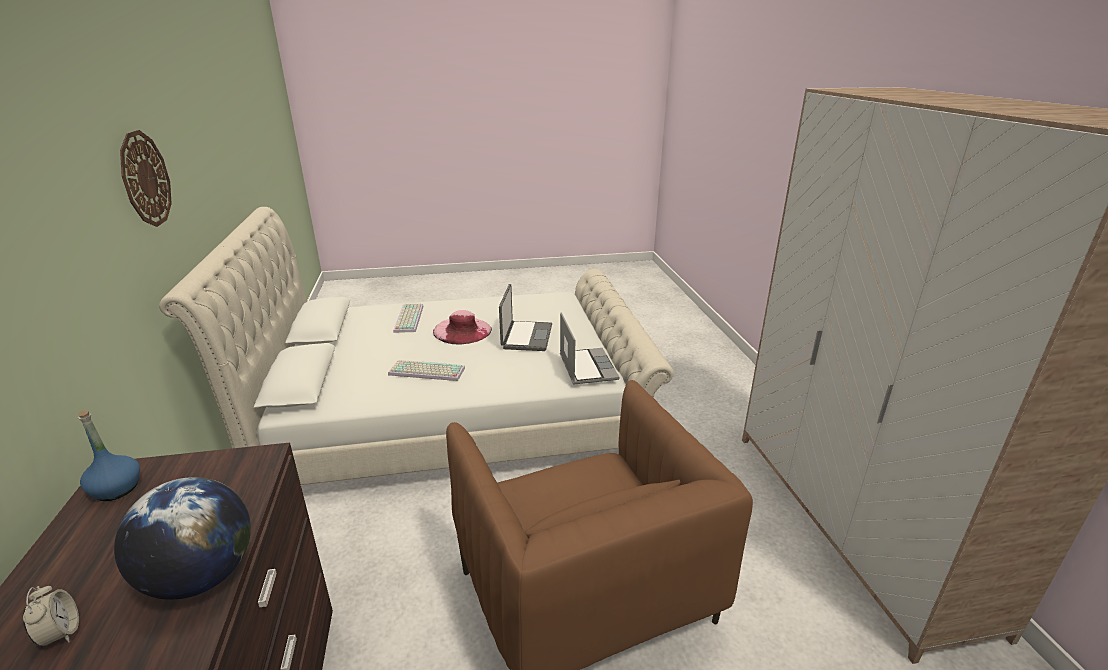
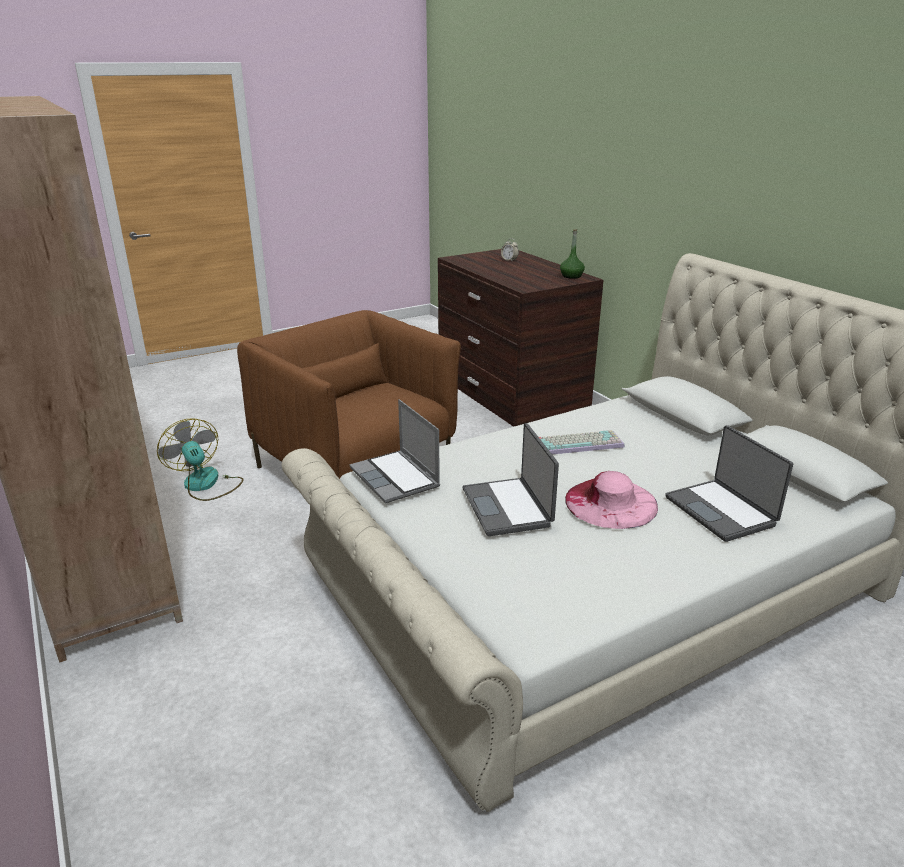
camera: 160 degrees right, 0 degrees up
(116, 489) = (571, 276): blue bottle -> green bottle
(145, 179) = (768, 175): wall clock -> none
(201, 577) = (484, 269): globe -> none
(408, 318) = (721, 511): keyboard -> laptop
(779, 600) = (206, 485): none -> fan

